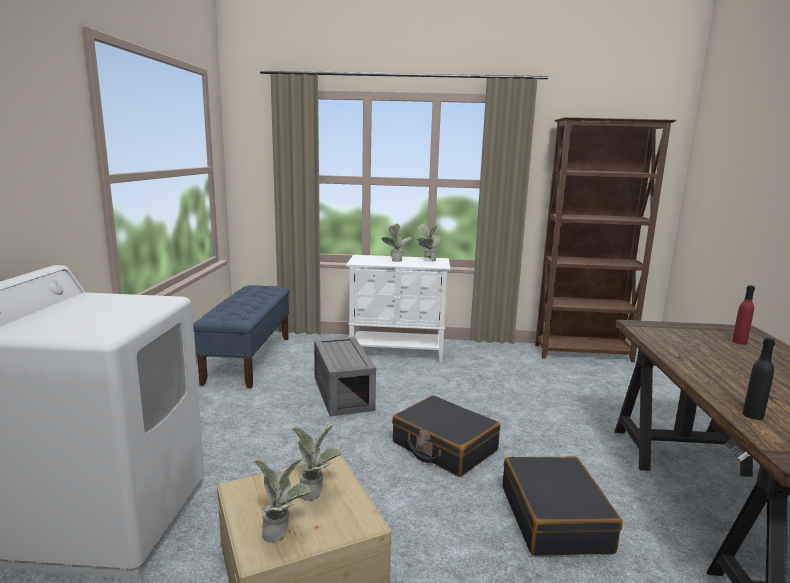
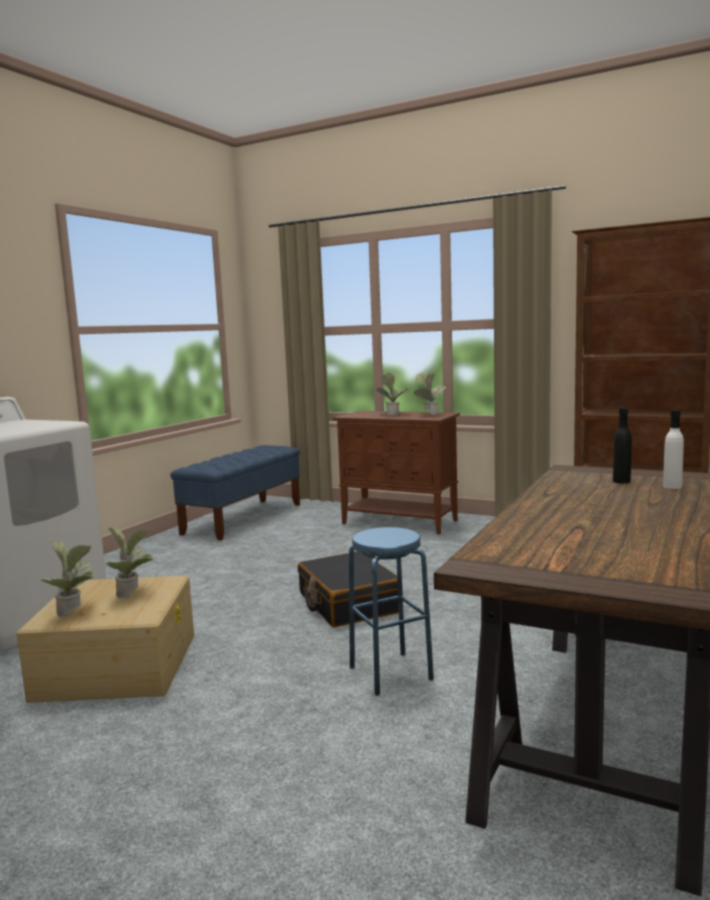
camera: 25 degrees right, 5 degrees down
(341, 393) = (299, 551): grey storage box -> none
(397, 352) = (400, 522): white cabinet -> brown cabinet
(555, 518) = (390, 673): black suitcase -> blue stool
(739, 342) = (672, 487): red bottle -> white bottle
(753, 415) = (512, 537): black bottle -> black bottle (621, 481)

